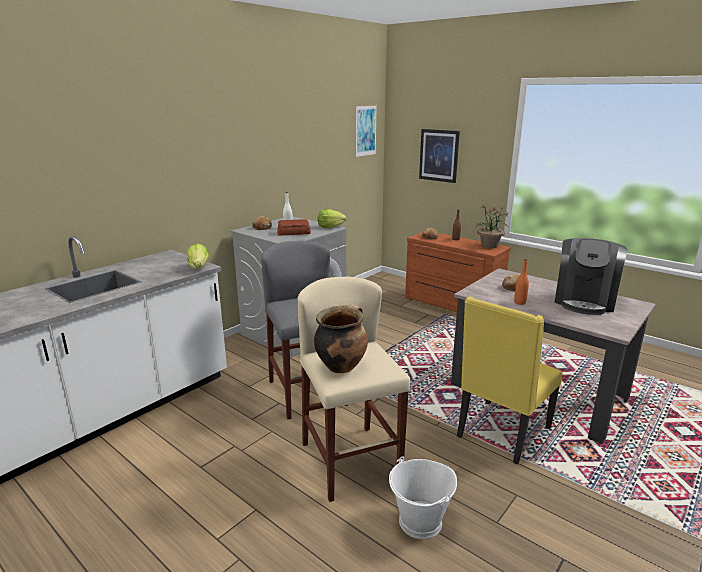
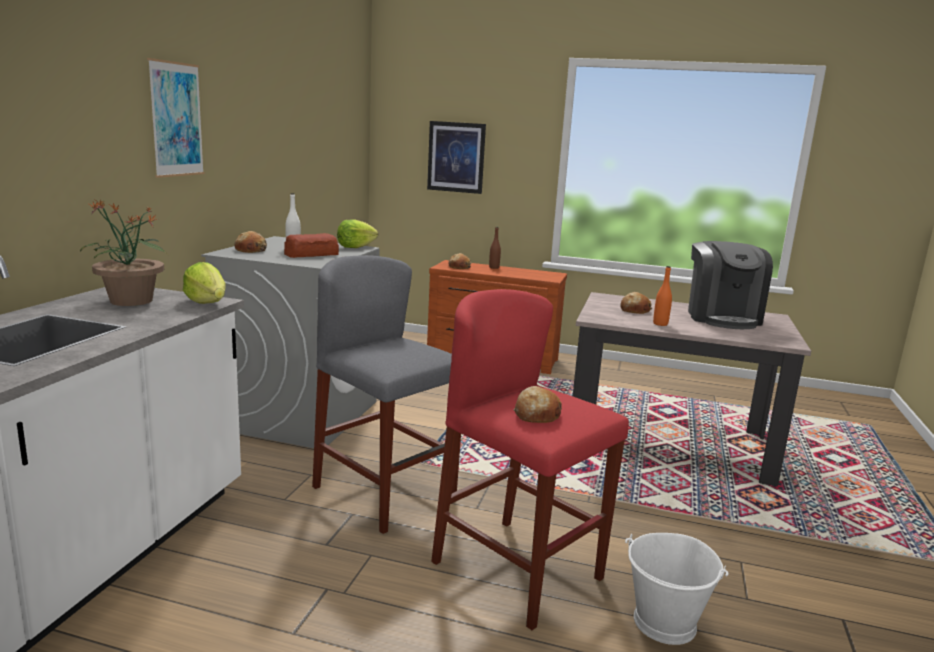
camera: 25 degrees left, 5 degrees down
(341, 365) = (536, 414): cooking pot -> bread
(350, 461) = (517, 570): beige stool -> red stool
(365, 130) = (352, 119): picture -> picture (176, 119)
(489, 246) = (542, 273): potted plant -> potted plant (131, 301)
(501, 433) = (668, 495): yellow chair -> none

